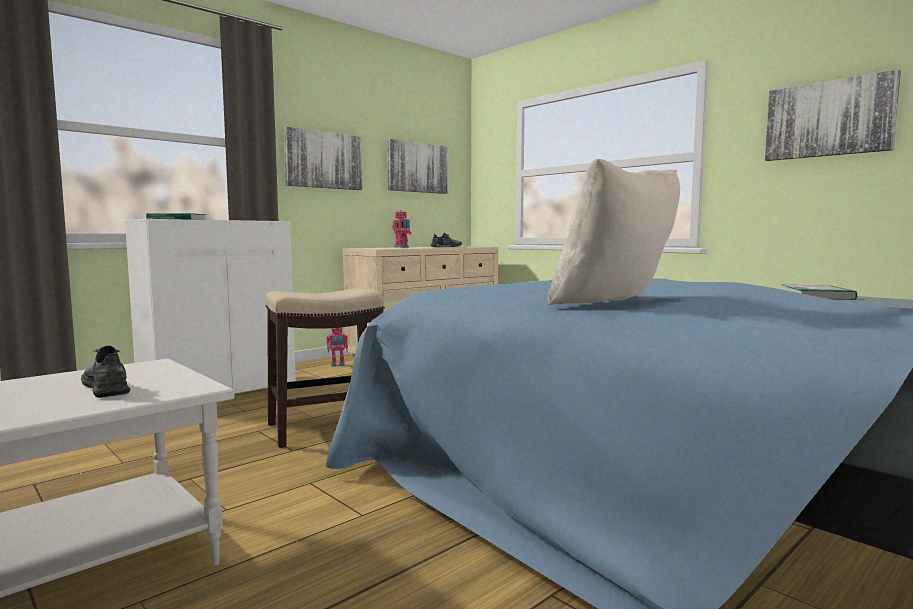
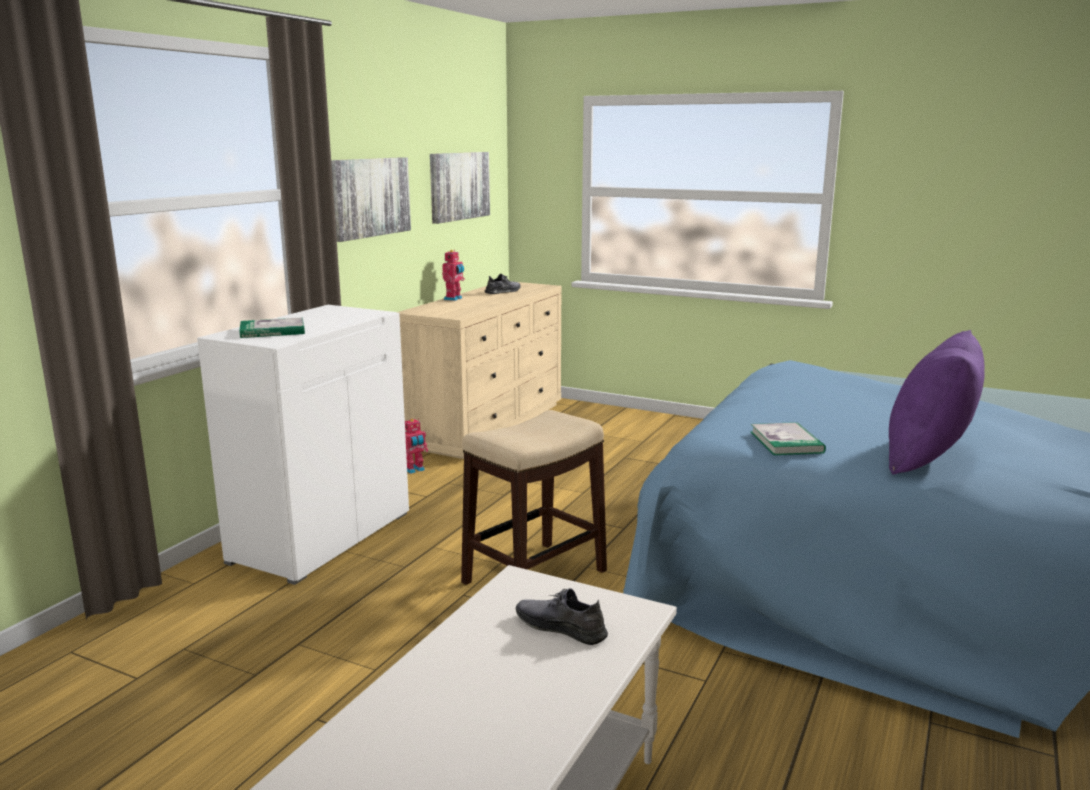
camera: 20 degrees left, 10 degrees up
(615, 303) = (928, 459): beige pillow -> purple pillow
(816, 296) = (1018, 403): book -> book (786, 442)
(828, 119) = (971, 178): picture -> none

